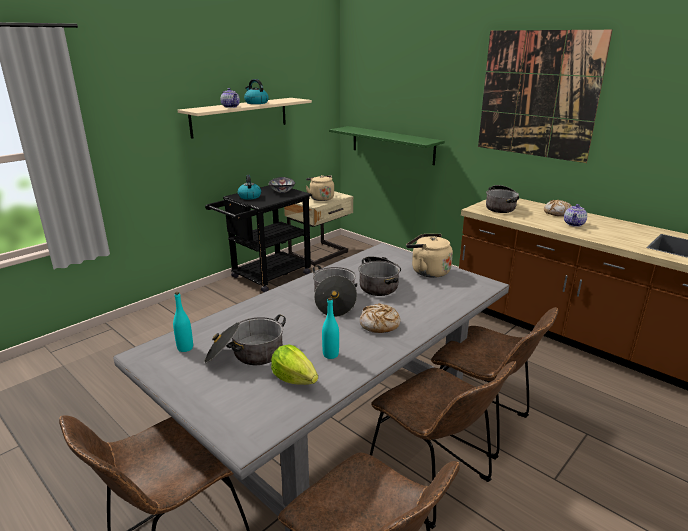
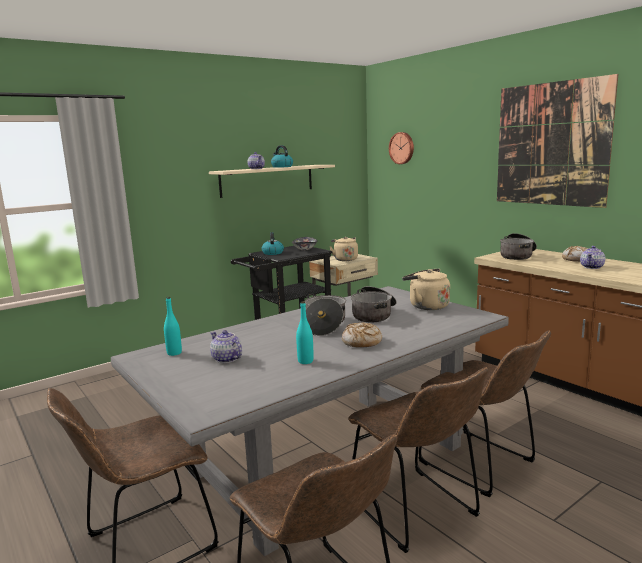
camera: 10 degrees right, 10 degrees down
(246, 355) = (227, 359): cooking pot -> teapot
(294, 379) = (264, 376): lettuce -> none
(379, 82) = (402, 148): none -> wall clock
(392, 145) = (415, 207): green shelf -> none

